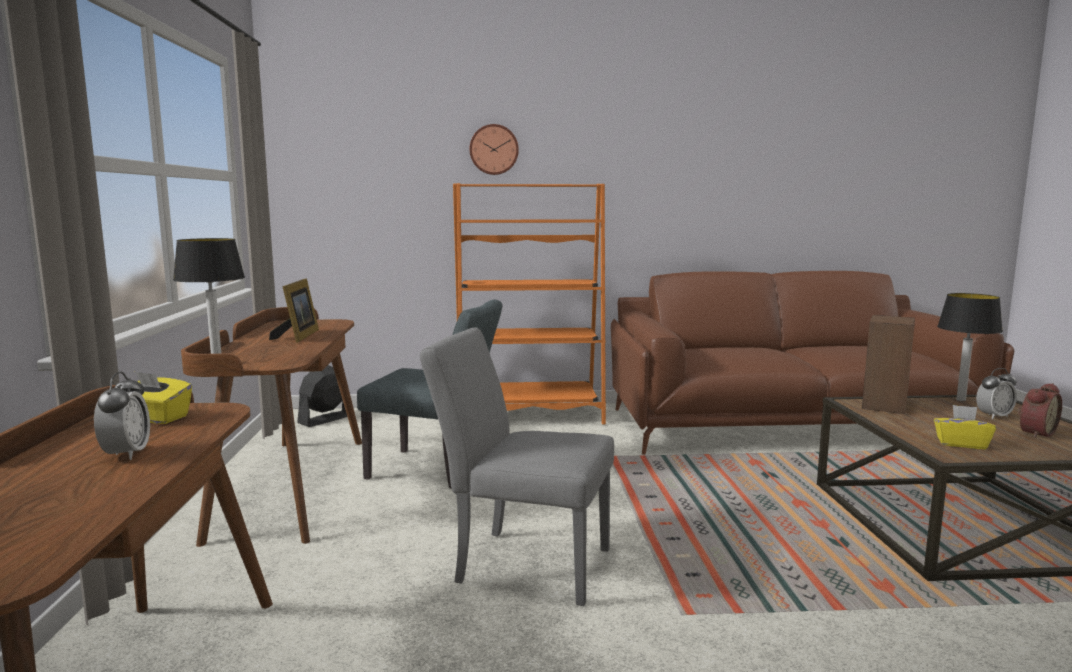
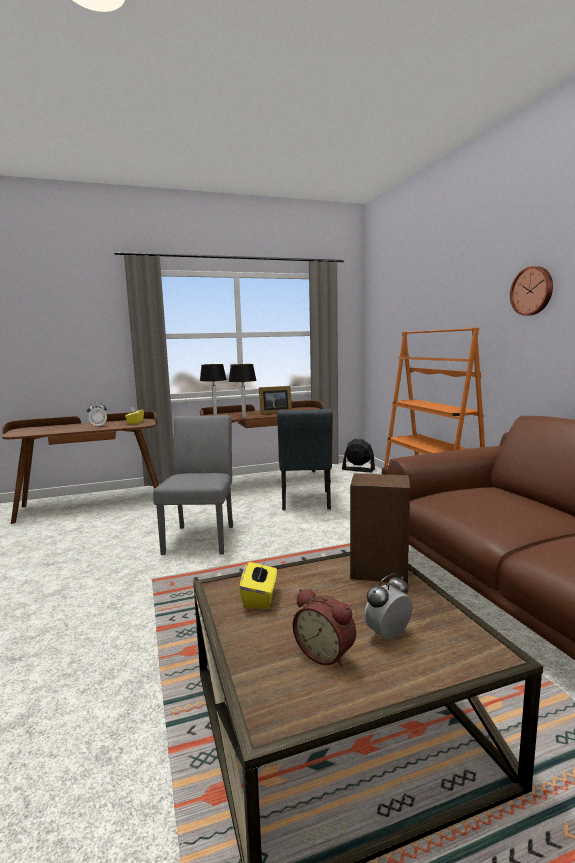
camera: 75 degrees right, 0 degrees up
(494, 149) = (446, 303): wall clock -> wall clock (532, 291)
(960, 400) = (458, 622): table lamp -> table lamp (244, 417)
(994, 416) = (388, 635): alarm clock -> alarm clock turned 90 degrees clockwise

